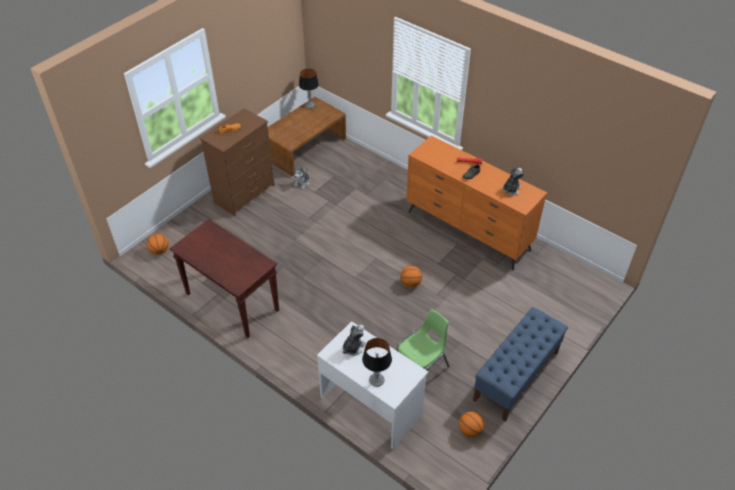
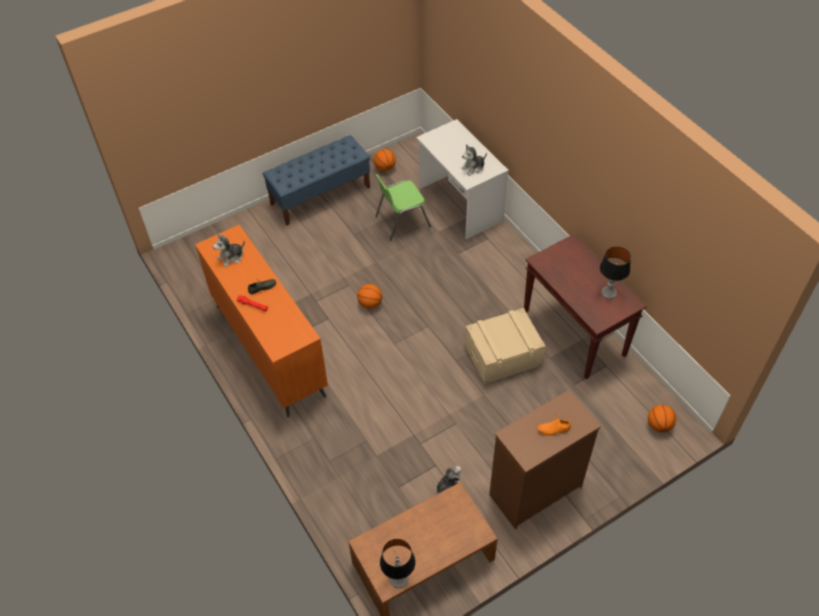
camera: 160 degrees left, 5 degrees up
(287, 270) = (503, 355): none -> beige storage box
(376, 380) = (463, 140): table lamp -> table lamp (608, 293)

